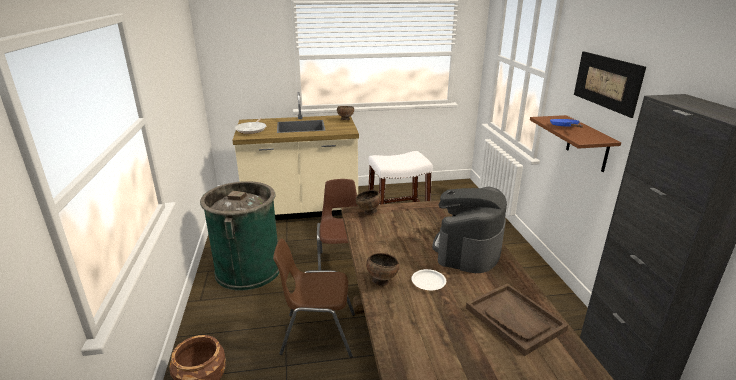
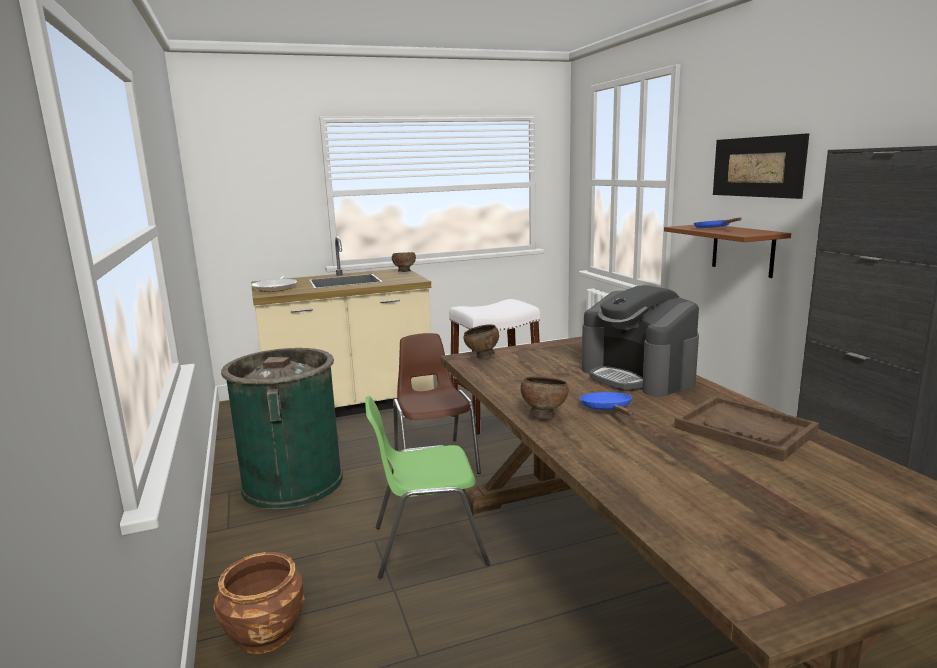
camera: 10 degrees left, 10 degrees down
(317, 333) = (427, 544): brown chair -> green chair
(428, 282) = (608, 410): white plate -> blue frying pan
(467, 249) = (638, 376): coffee machine -> coffee machine turned 45 degrees counterclockwise

